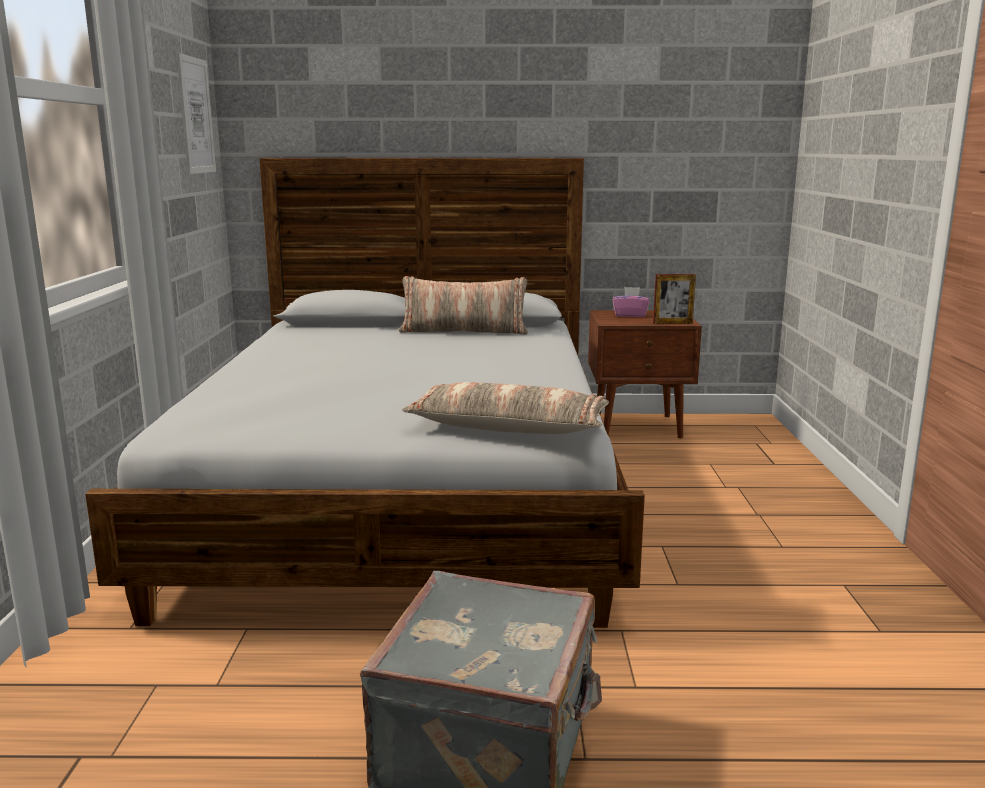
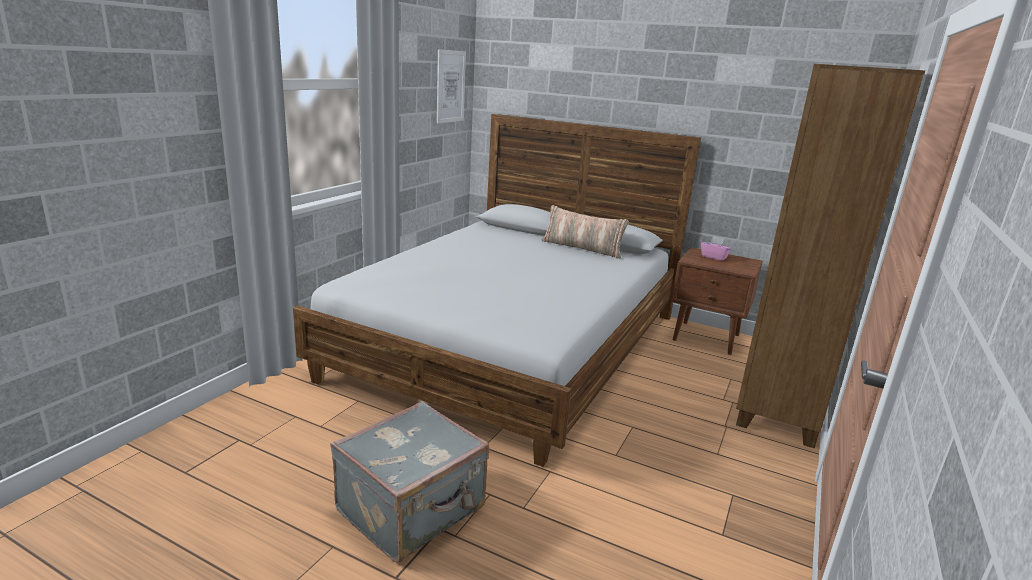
camera: 25 degrees right, 5 degrees up
(508, 427) = (514, 325): pillow -> none
(672, 323) = (735, 270): picture frame -> none
(783, 474) = (778, 402): none -> brown bookcase

